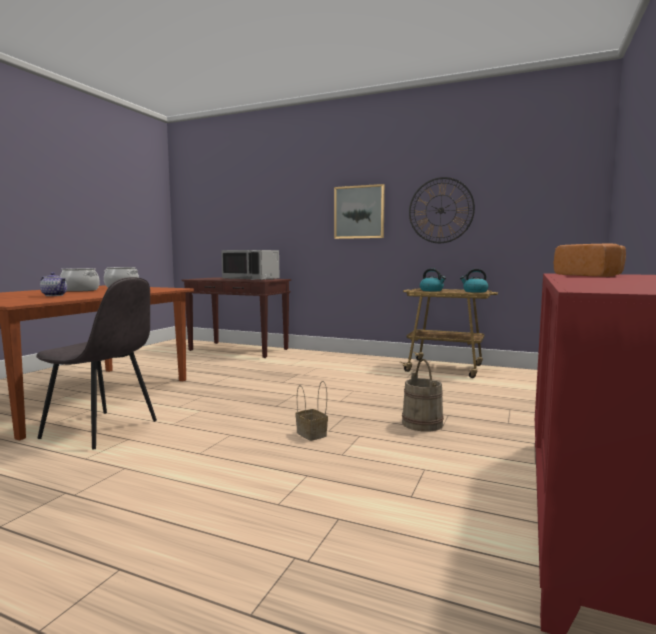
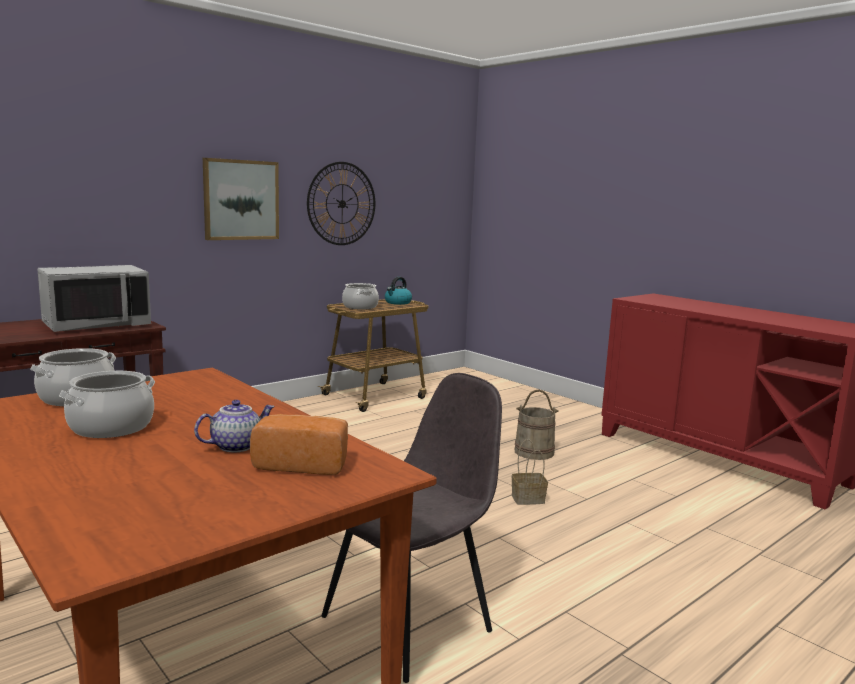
camera: 65 degrees left, 5 degrees up
(432, 290) = (360, 307): kettle -> cooking pot
(589, 275) = (673, 303): bread -> bread (303, 463)

